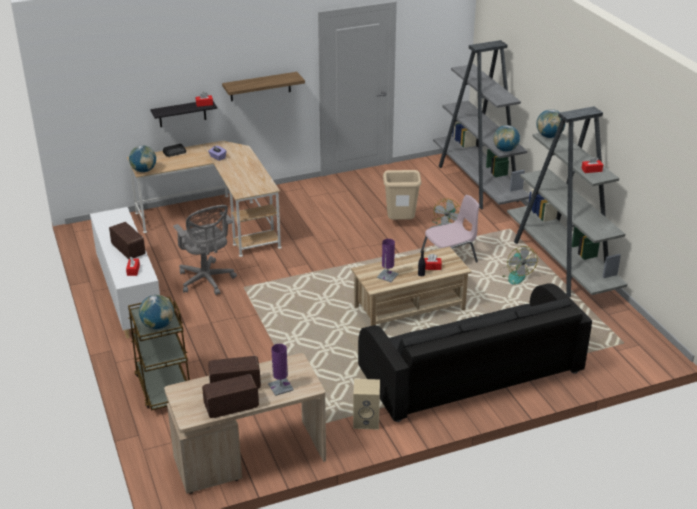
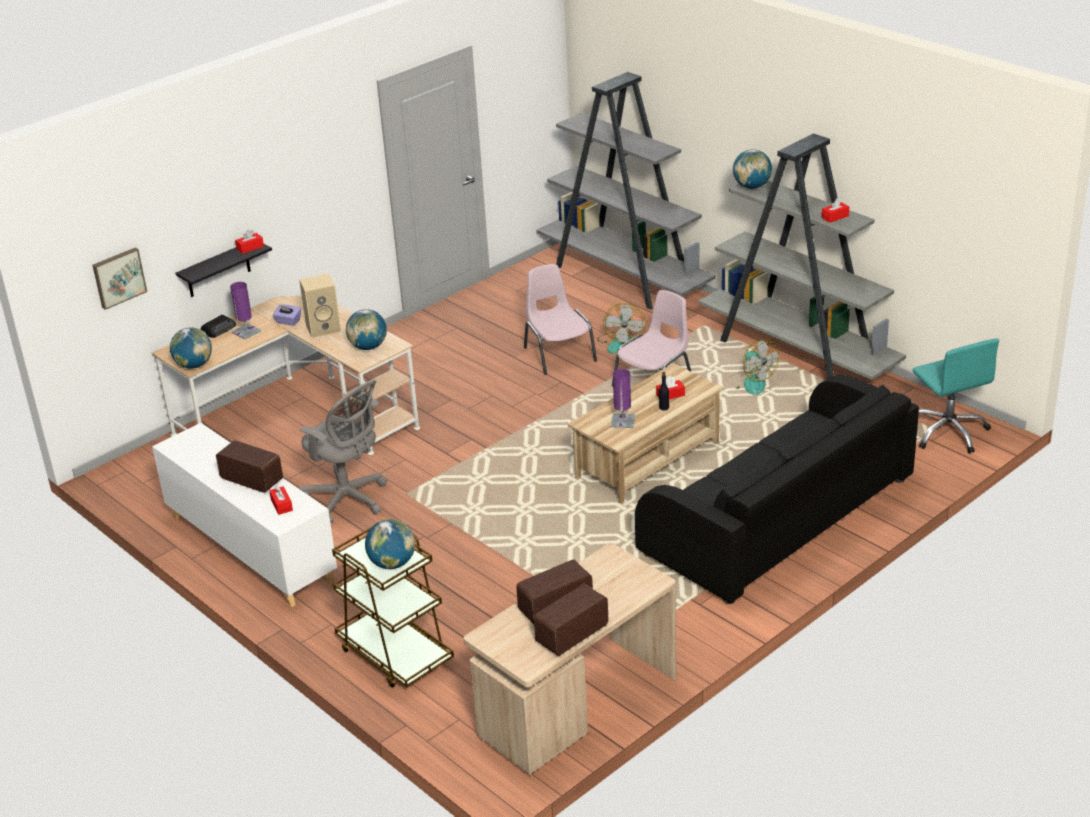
camera: 20 degrees left, 0 degrees up
(108, 103) = (118, 277): none -> picture
(260, 86) = (315, 205): shelf -> none
(280, 387) = (615, 592): purple table lamp -> purple table lamp (246, 332)
(367, 420) = (692, 614): beige speaker -> beige speaker (324, 328)
(401, 223) = (559, 354): beige trash can -> pink chair
(505, 150) = (673, 220): globe -> globe (368, 347)
(633, 347) = (948, 432): none -> turquoise office chair

